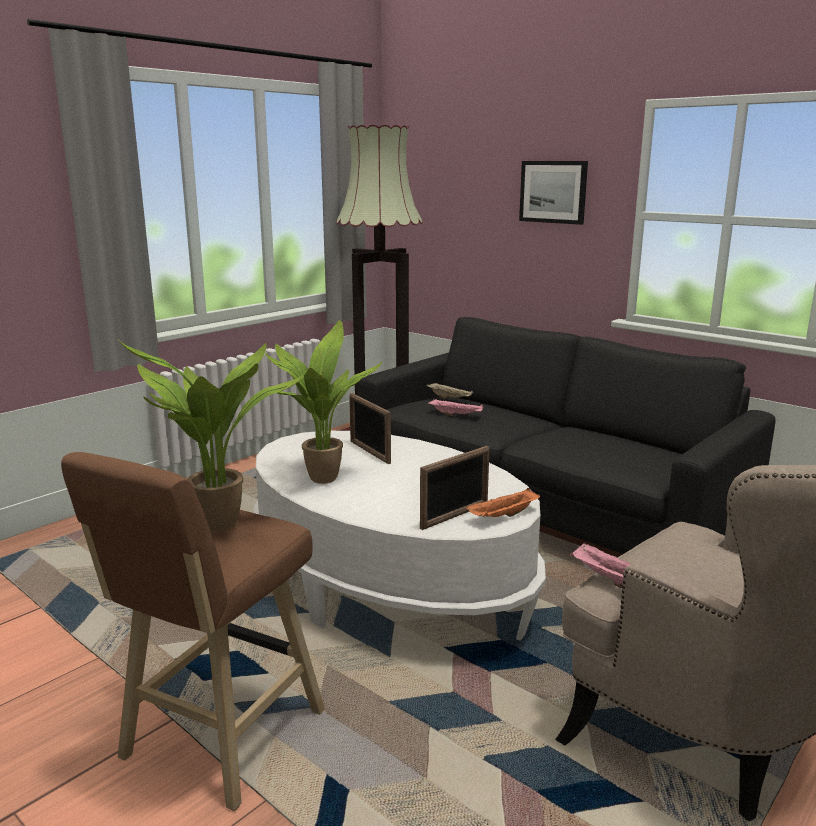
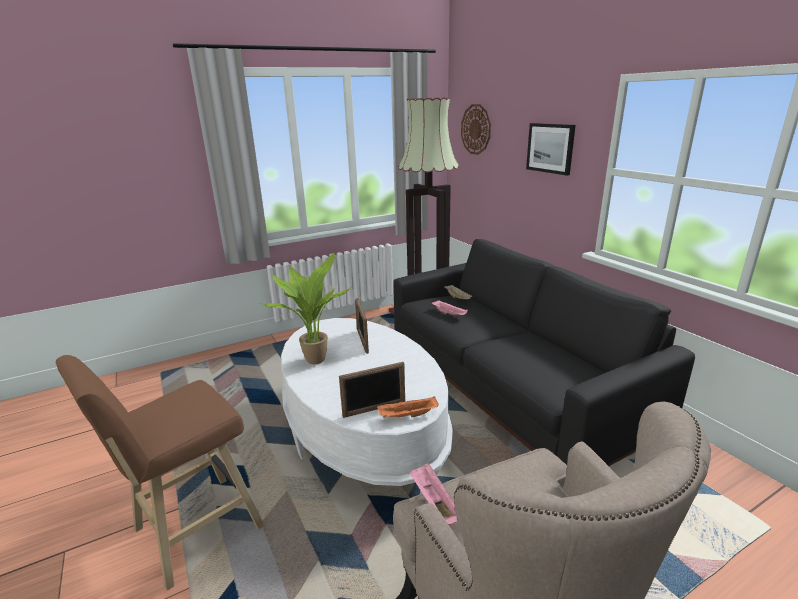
camera: 20 degrees right, 5 degrees up
(218, 529) = (181, 405): potted plant -> none
(433, 172) = (476, 129): none -> wall clock

